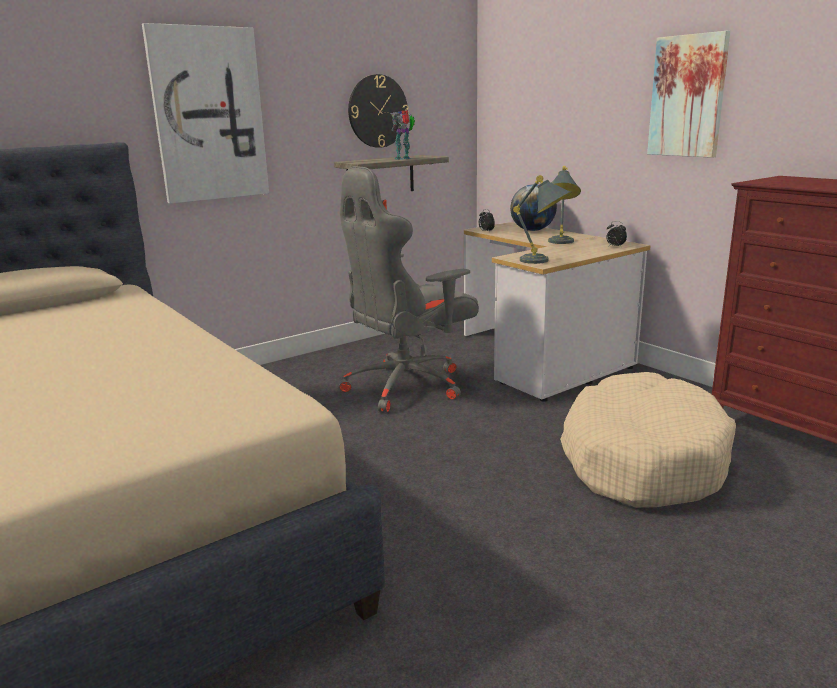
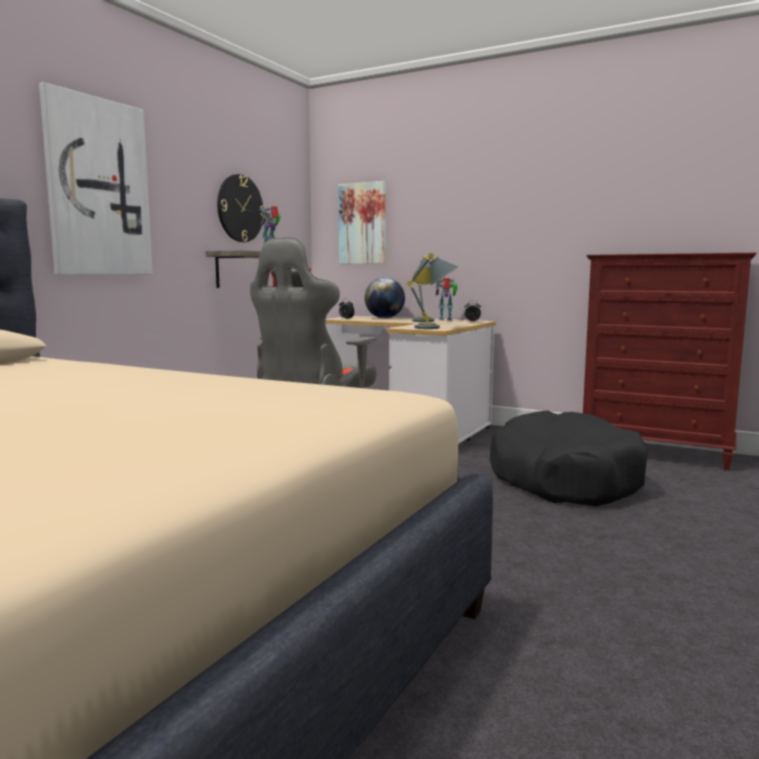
camera: 25 degrees left, 10 degrees down
(593, 239) = (446, 320): none -> toy robot
(641, 460) = (563, 479): beige dog bed -> black dog bed
(688, 96) = (518, 201): picture -> picture (363, 223)

